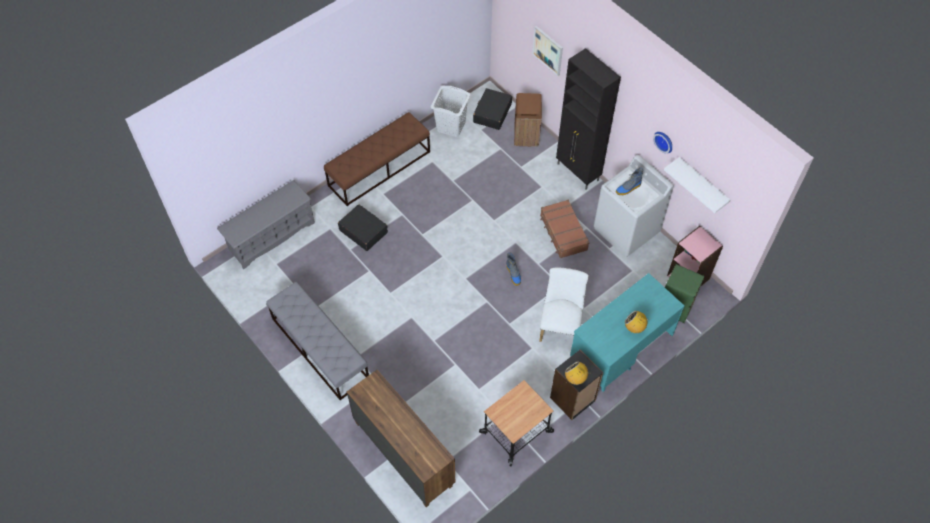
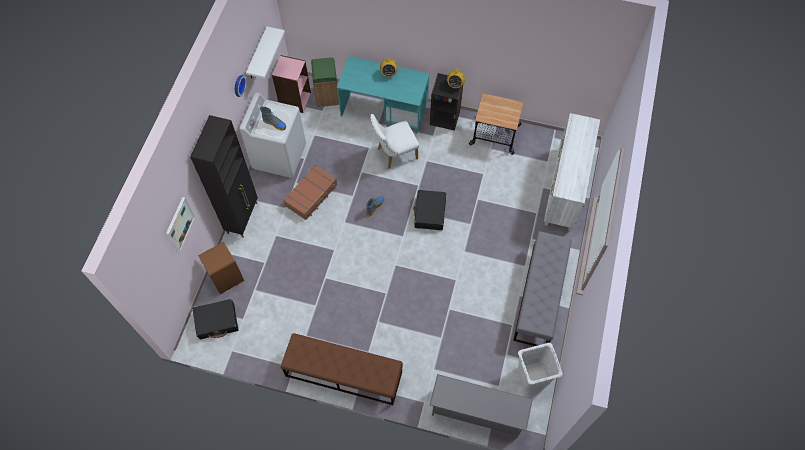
camera: 125 degrees left, 5 degrees up
(363, 231) = (416, 340): black suitcase -> black suitcase (430, 213)
(403, 453) = (564, 189): brown dresser -> white dresser
(451, 126) = (254, 346): white laundry basket -> white laundry basket (533, 375)

